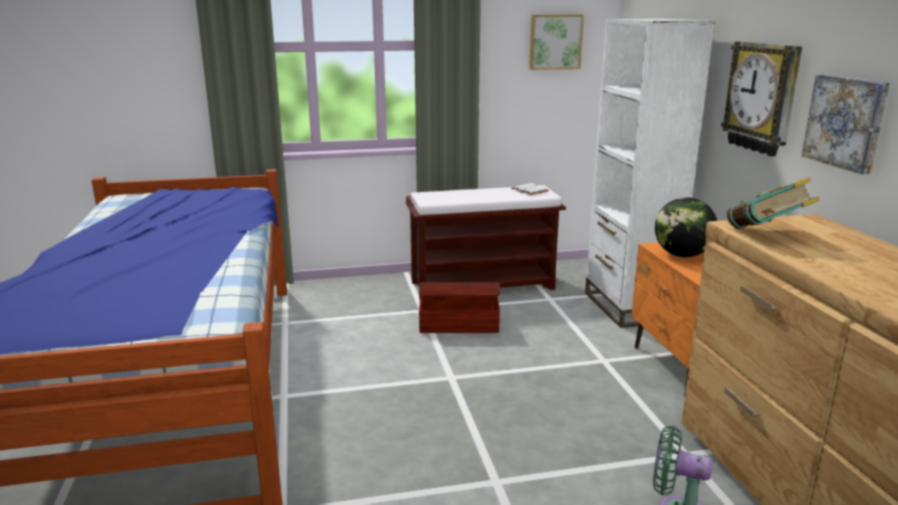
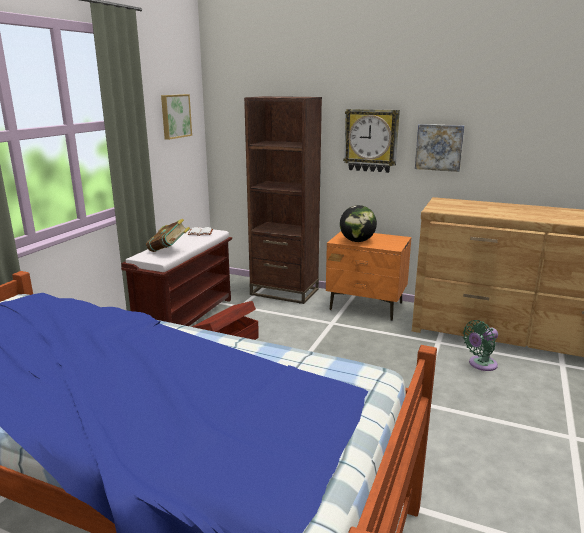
camera: 55 degrees left, 0 degrees up
(628, 307) = (284, 292): white bookcase -> brown bookcase
(766, 235) = (454, 210): book -> book (169, 251)

